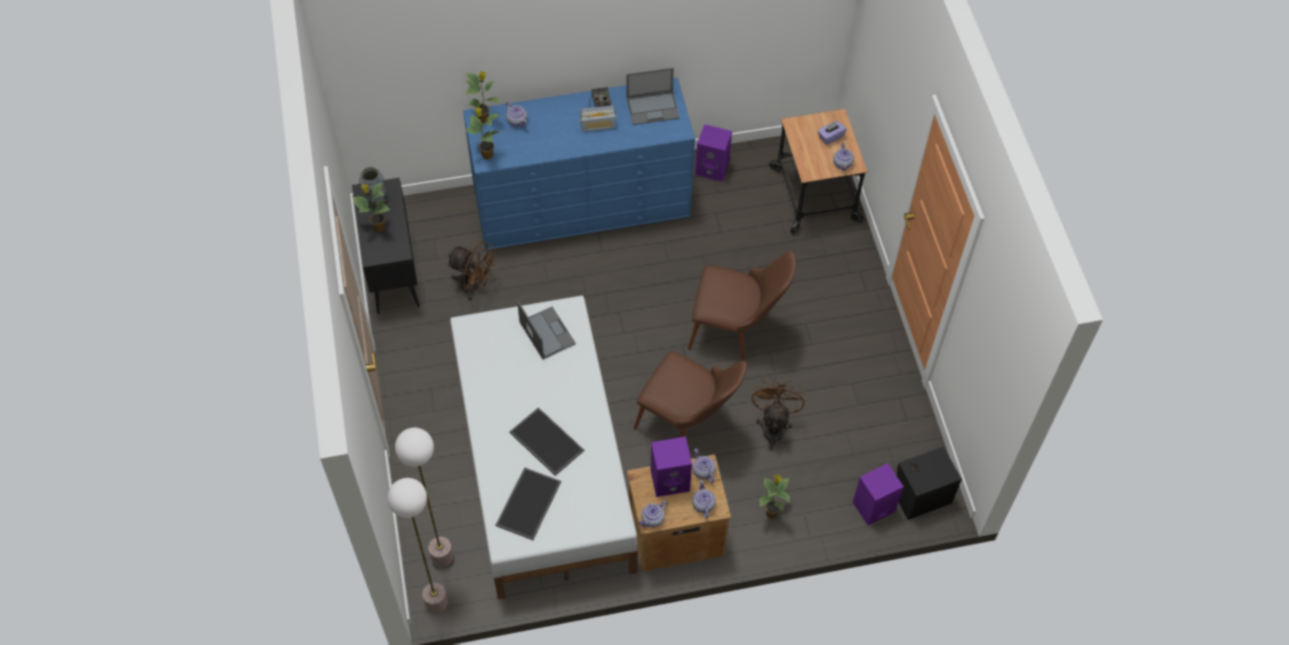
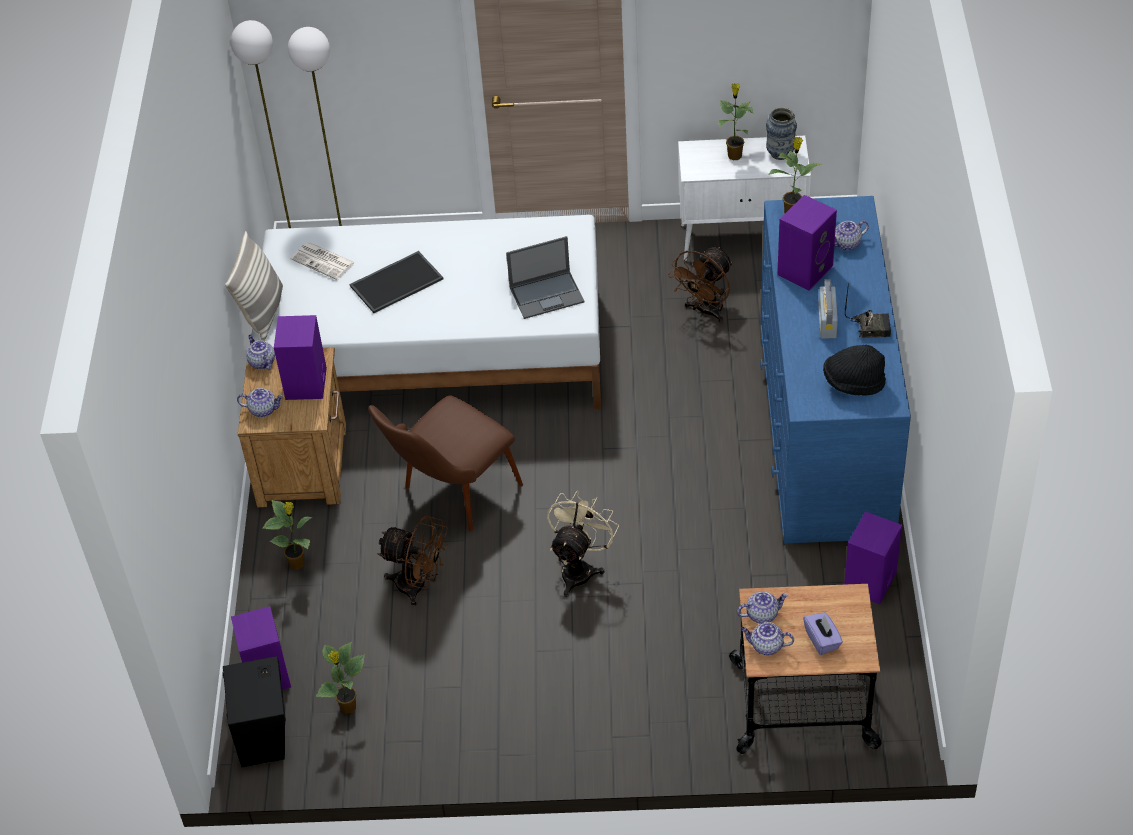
camera: 105 degrees right, 10 degrees down
(392, 270) = (743, 240): black cabinet -> white cabinet
(484, 118) = (855, 213): potted plant -> potted plant (348, 708)
(527, 502) = (324, 261): tray -> newspaper
(547, 142) = (805, 269): none -> purple speaker
(595, 534) = (263, 313): none -> pillow
(653, 107) = (853, 382): laptop -> black hat
(703, 471) = (307, 415): teapot -> teapot (762, 614)
(736, 329) = (580, 568): brown chair -> beige fan

